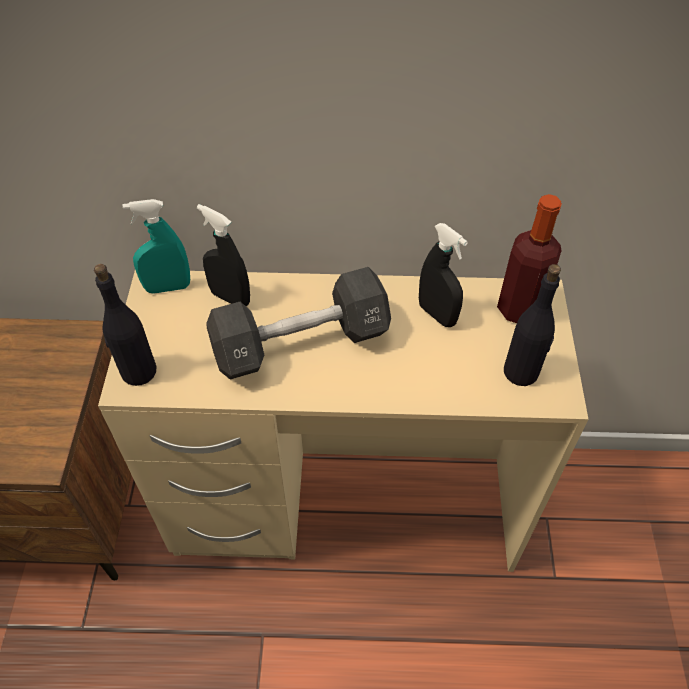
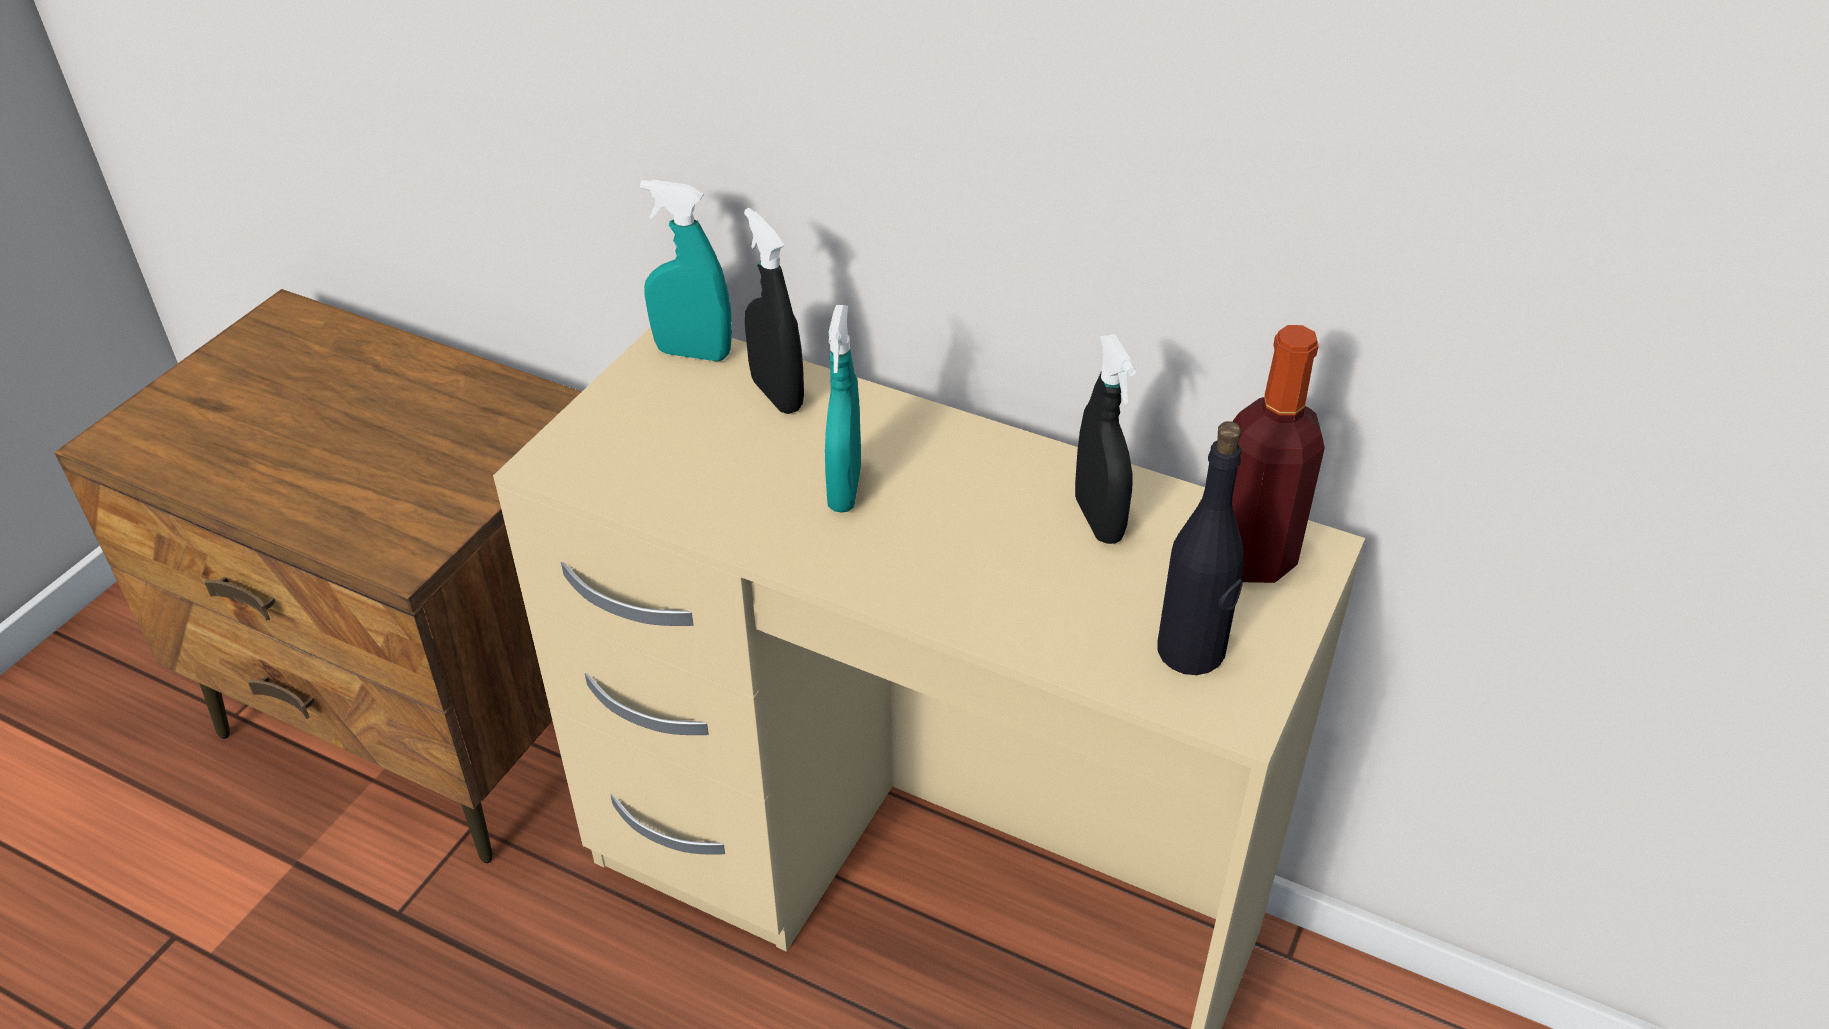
camera: 25 degrees right, 10 degrees down
(138, 371) = (577, 450): black bottle -> none
(300, 343) = (844, 489): black dumbbell -> turquoise spray bottle

